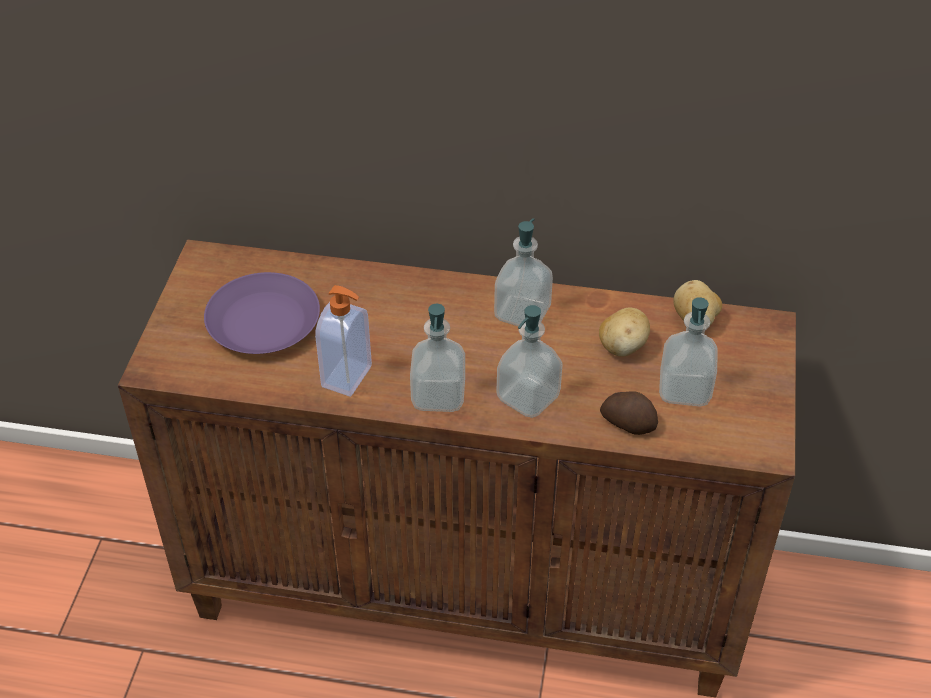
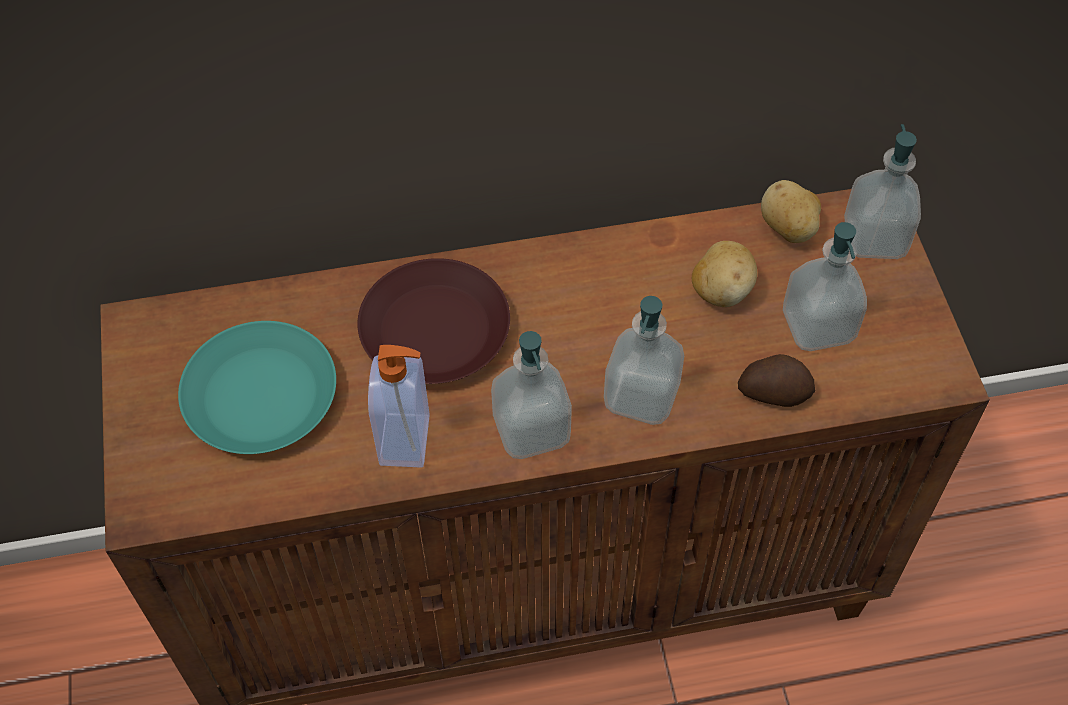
camera: 20 degrees left, 10 degrees up
(265, 322) = (262, 396): purple plate -> turquoise plate
(403, 316) = (437, 331): none -> brown plate
(522, 313) = (581, 281): soap dispenser -> soap dispenser (874, 238)

